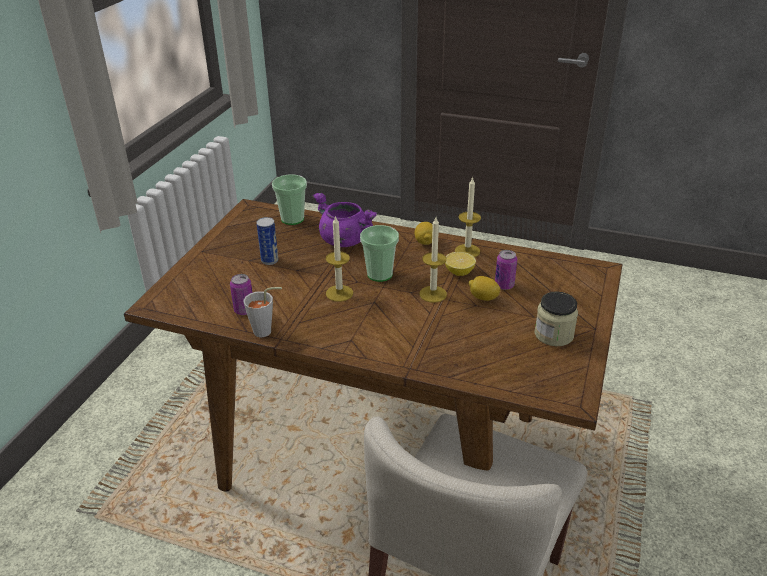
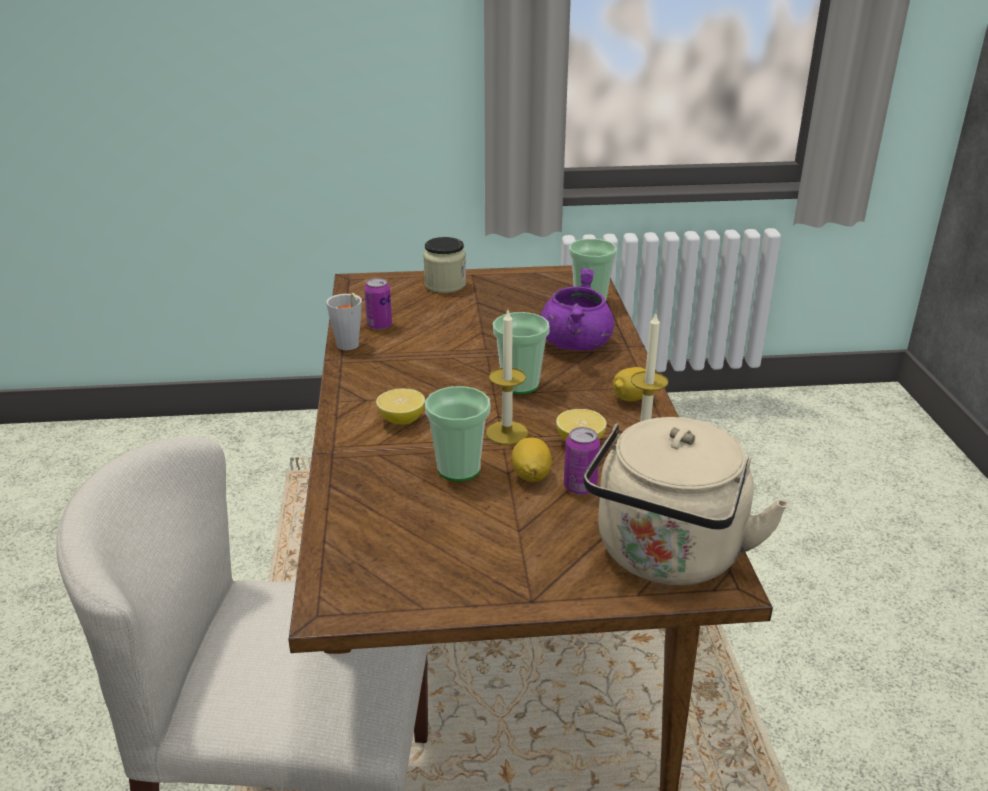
camera: 65 degrees right, 5 degrees down
(269, 260) = (487, 312): can -> none
(339, 293) = (455, 369): candle -> none
(389, 330) = (401, 420): none -> lemon
(461, 321) = (459, 469): none -> cup
(553, 334) = (483, 558): jar -> jar (445, 285)
(576, 278) = (667, 557): none -> beige kettle

